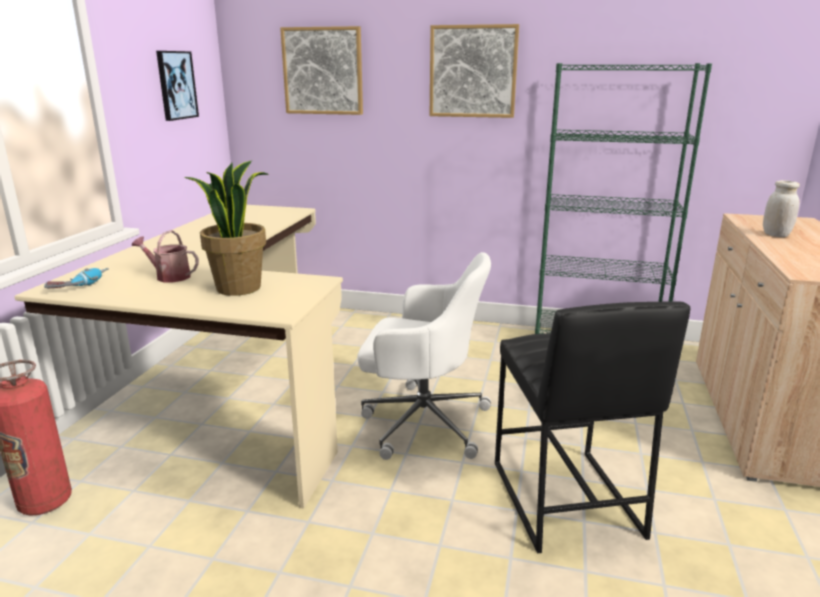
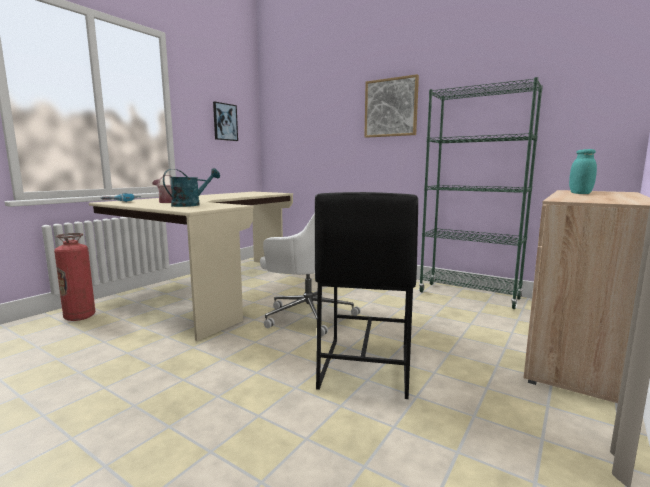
camera: 20 degrees right, 10 degrees down
(238, 287) = (191, 205): potted plant -> turquoise watering can
(323, 71) = (308, 115): picture -> none
(775, 235) = (580, 193): white jar -> turquoise jar

